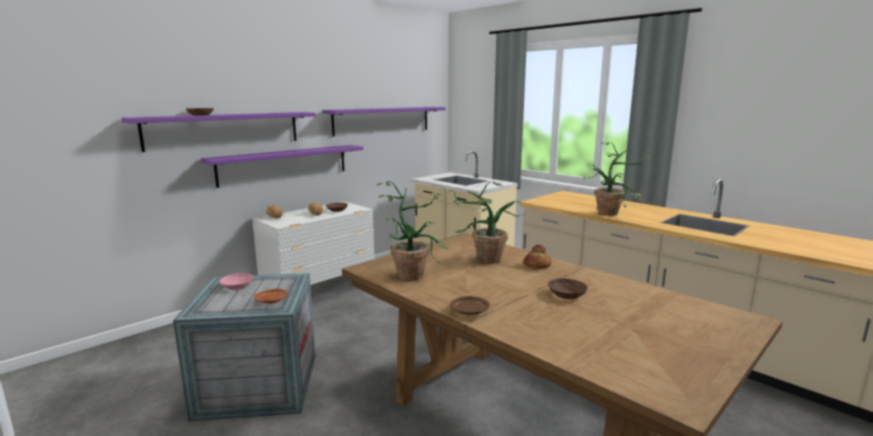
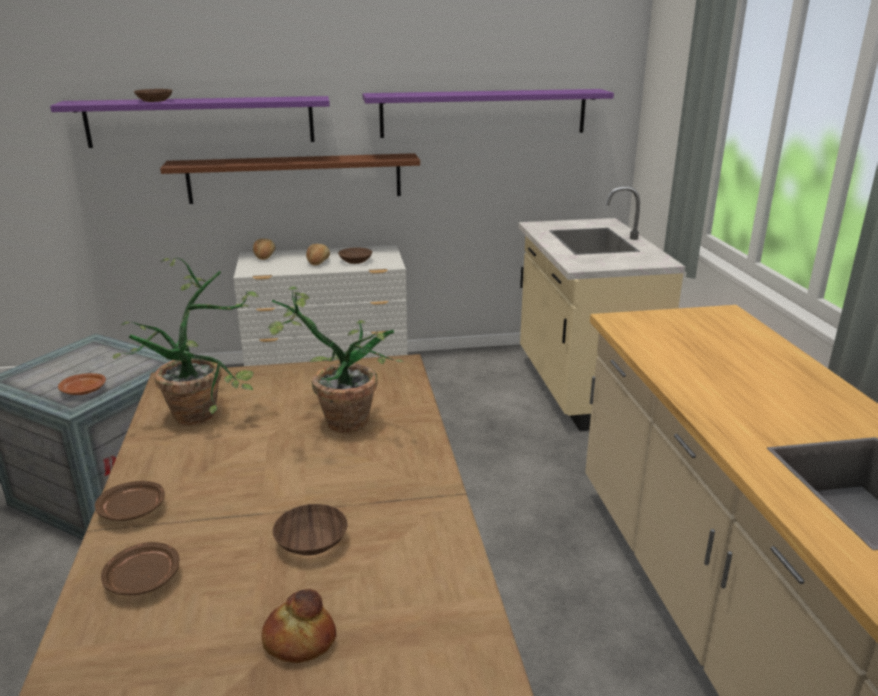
camera: 35 degrees right, 10 degrees up
(237, 286) = (92, 356): pink bowl -> none
(285, 164) = (295, 178): purple shelf -> brown shelf
(532, 327) = (143, 579): none -> brown plate
(537, 265) = (391, 461): bread -> bread (298, 640)
(612, 213) = (713, 390): potted plant -> none

